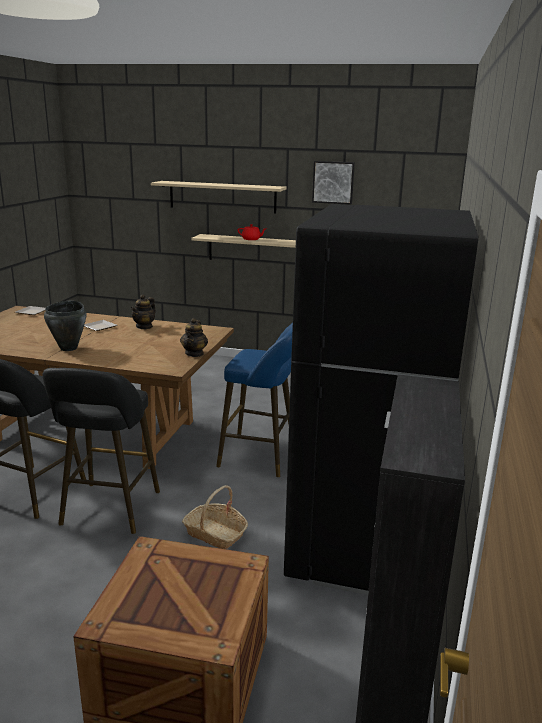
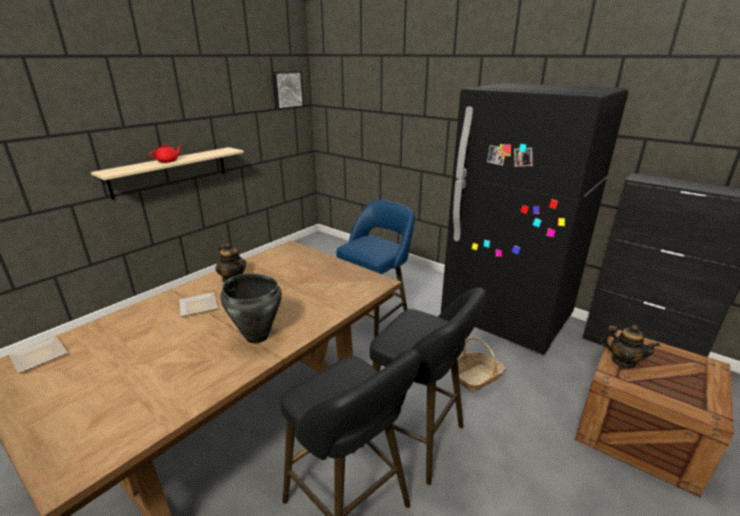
camera: 65 degrees left, 5 degrees up
(194, 353) = (346, 267): teapot -> teapot (623, 361)
(222, 197) = (109, 120): beige shelf -> none
(333, 182) = (223, 87): picture -> picture (287, 90)

